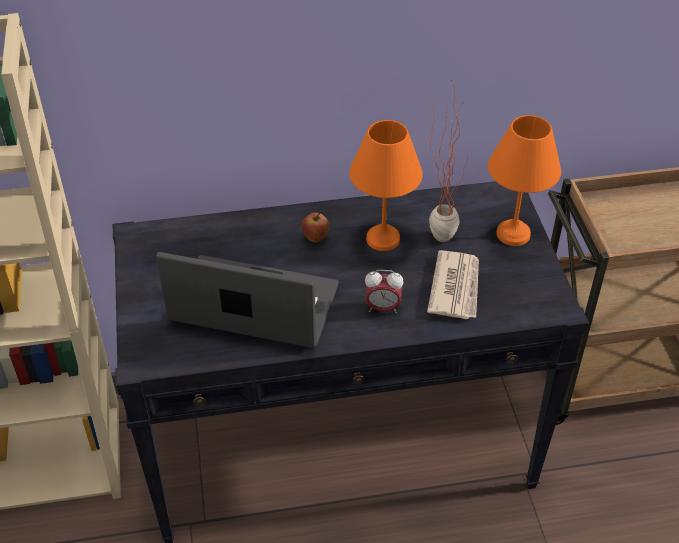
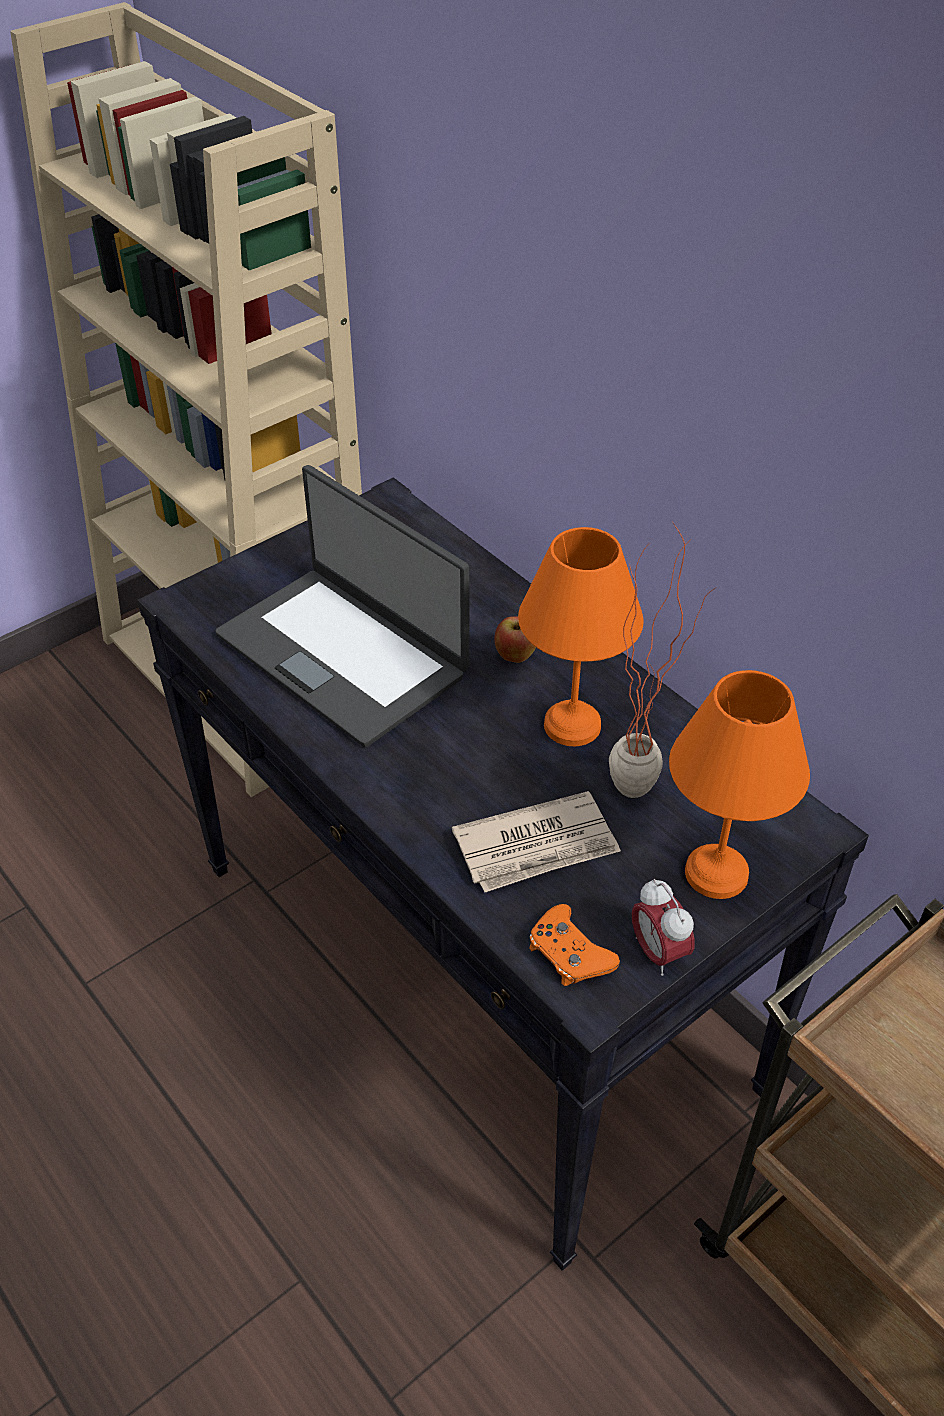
camera: 60 degrees right, 0 degrees up
(254, 305) = (344, 653): laptop -> laptop turned 150 degrees clockwise
(382, 308) = (432, 781): alarm clock -> alarm clock (658, 952)
(529, 305) = (569, 954): none -> orange game controller

